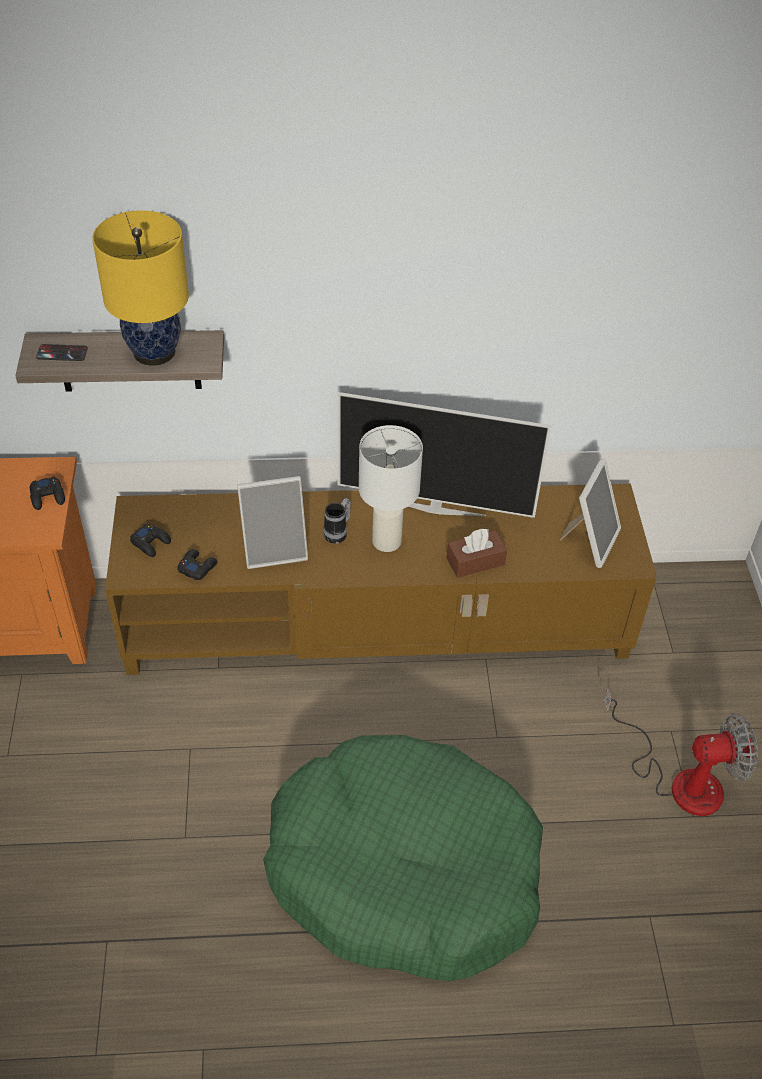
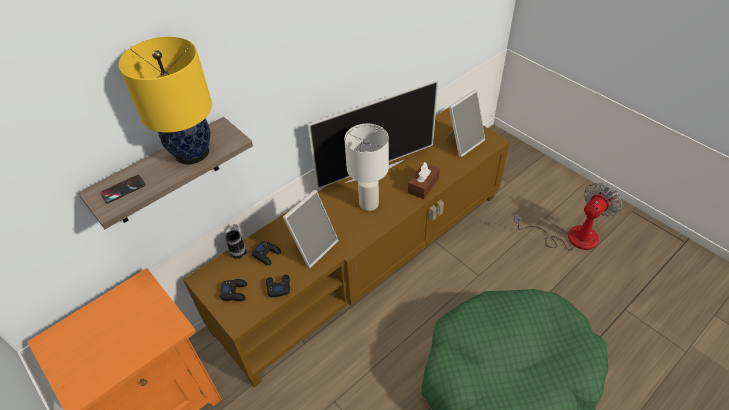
camera: 35 degrees left, 0 degrees up
(48, 496) = (153, 305): black game controller -> black game controller (267, 254)
(338, 533) = (339, 215): mug -> mug (239, 249)
(589, 540) = (463, 142): picture frame -> picture frame turned 60 degrees clockwise

